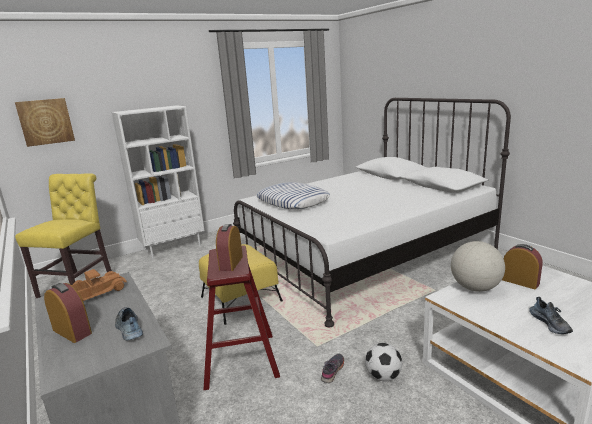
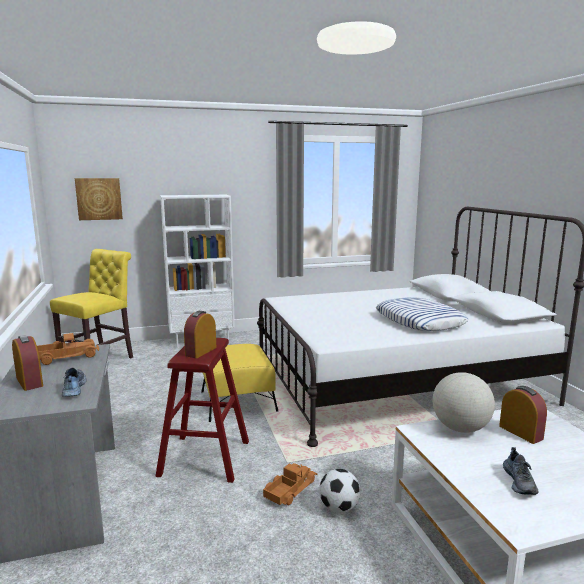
camera: 15 degrees right, 5 degrees down
(293, 201) = (316, 307): pillow -> pillow (419, 321)
(333, 371) = (289, 489): grey shoe -> toy truck

